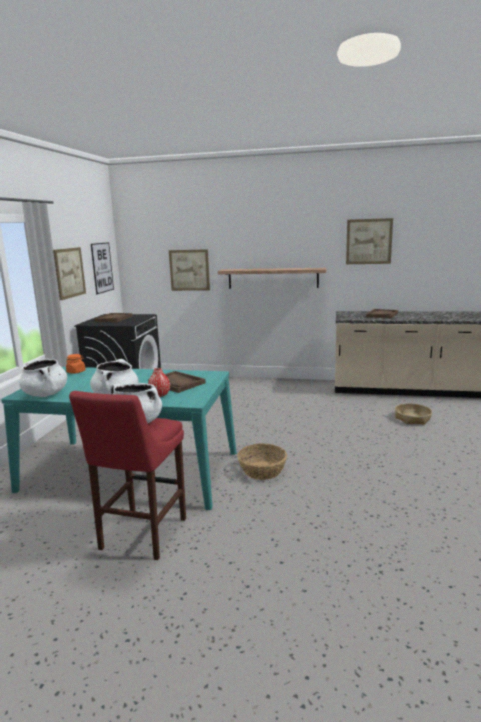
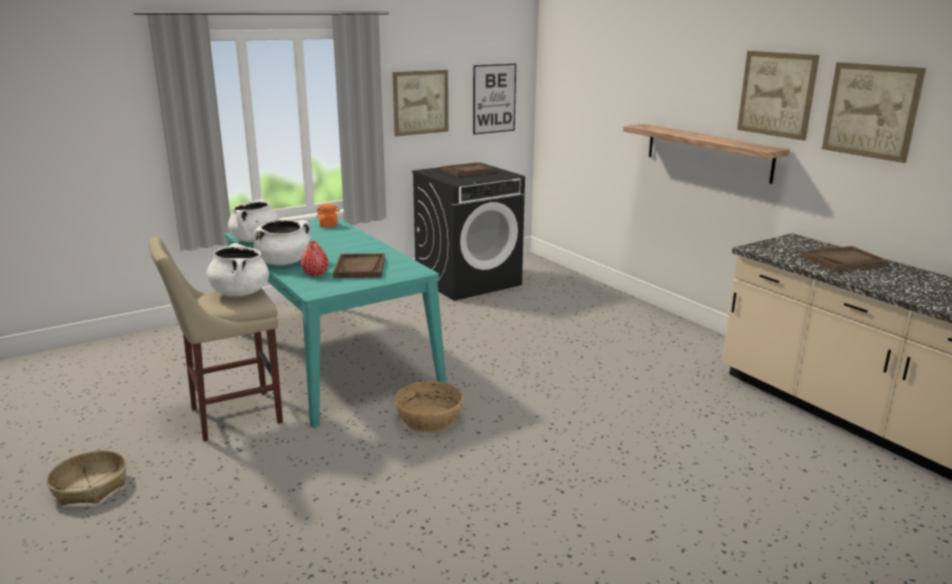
camera: 45 degrees right, 5 degrees up
(141, 536) = (230, 416): red stool -> beige stool
(189, 270) = (606, 118): picture -> picture (776, 94)
(412, 418) = (760, 463): basket -> basket (90, 486)

